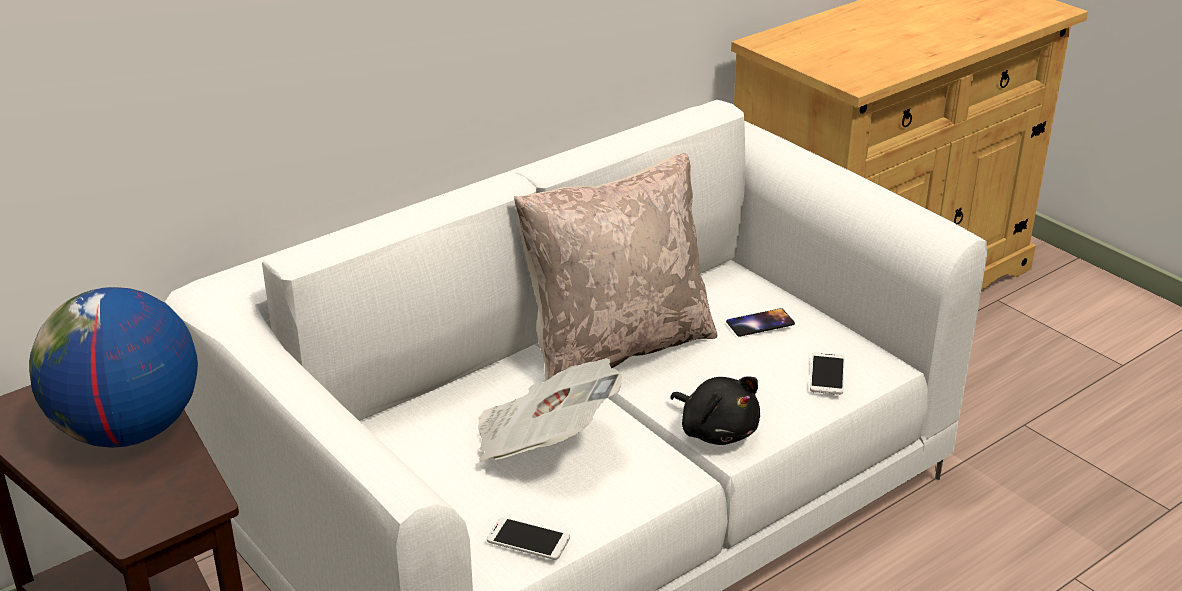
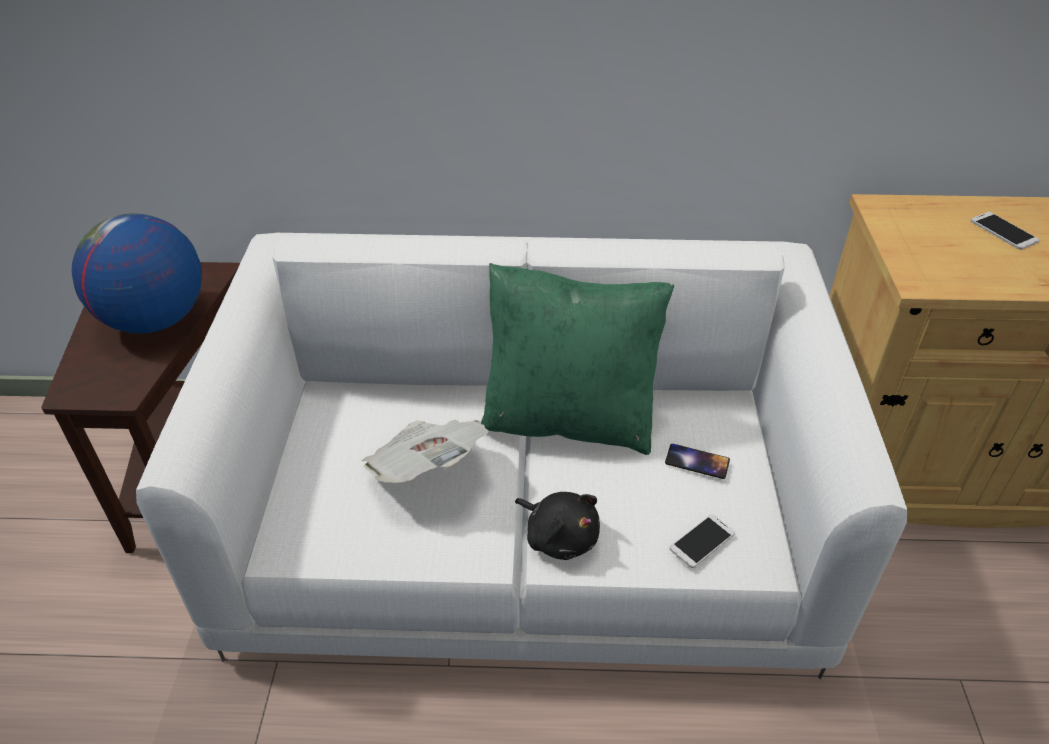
camera: 40 degrees right, 10 degrees up
(528, 539) = (329, 541): phone -> phone (1003, 231)
(616, 347) = (569, 419): beige pillow -> green pillow
(716, 431) = (559, 536): black plush toy -> black plush toy turned 45 degrees counterclockwise

